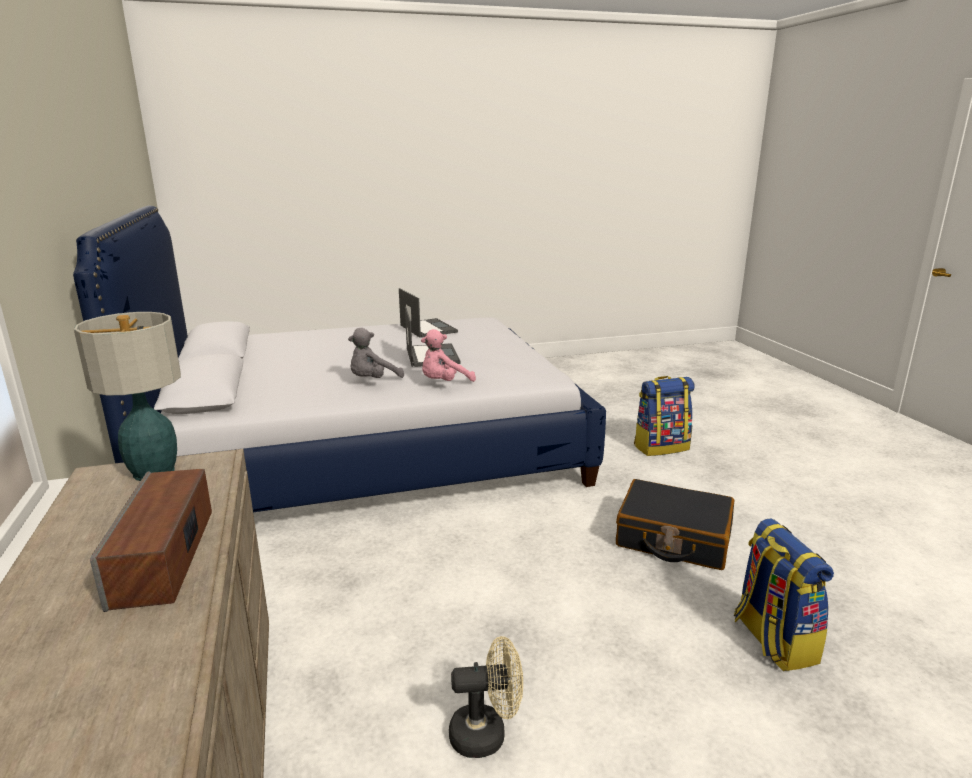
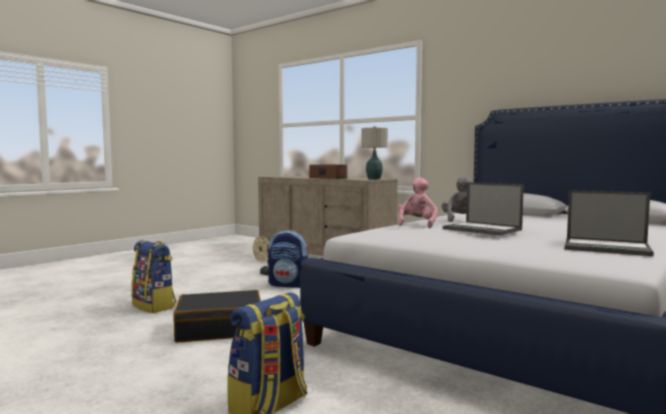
camera: 145 degrees right, 15 degrees down
(494, 637) = (289, 284): none -> backpack

